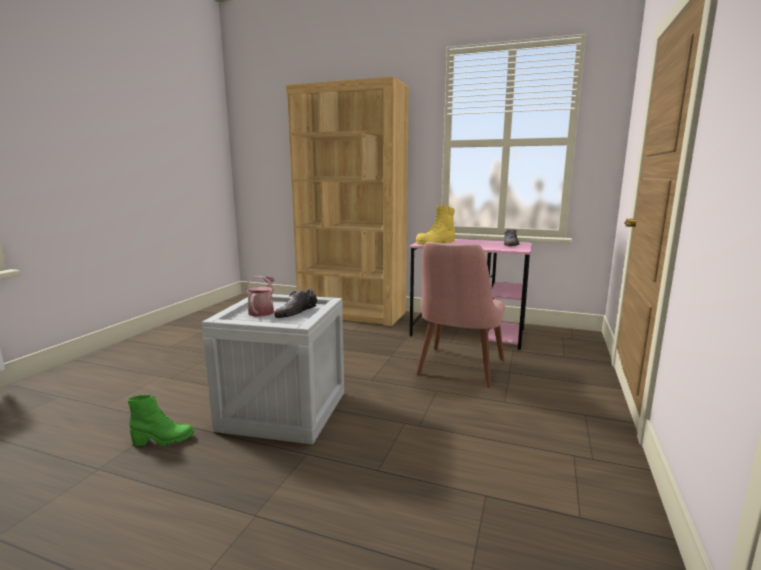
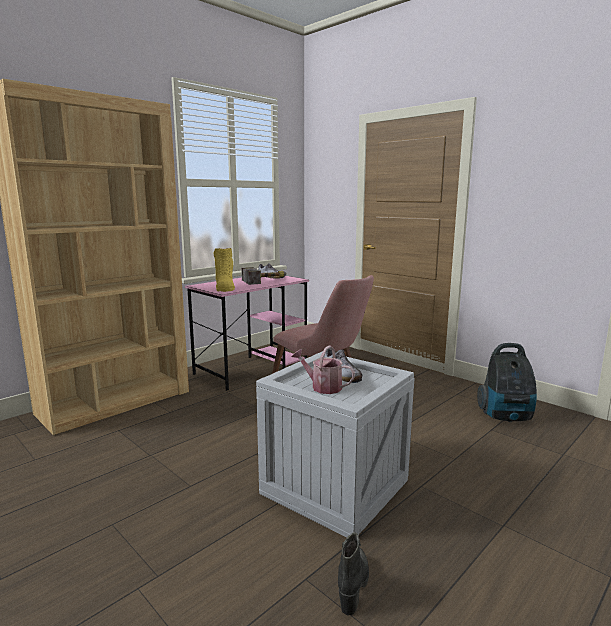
camera: 65 degrees left, 0 degrees up
(163, 440) = (353, 584): green boot -> black boot
(488, 245) = (266, 281): none -> hammer
(548, 509) = (506, 417): none -> vacuum cleaner

